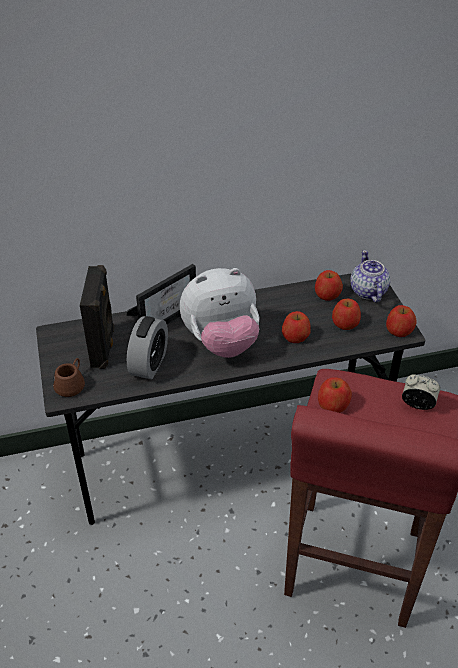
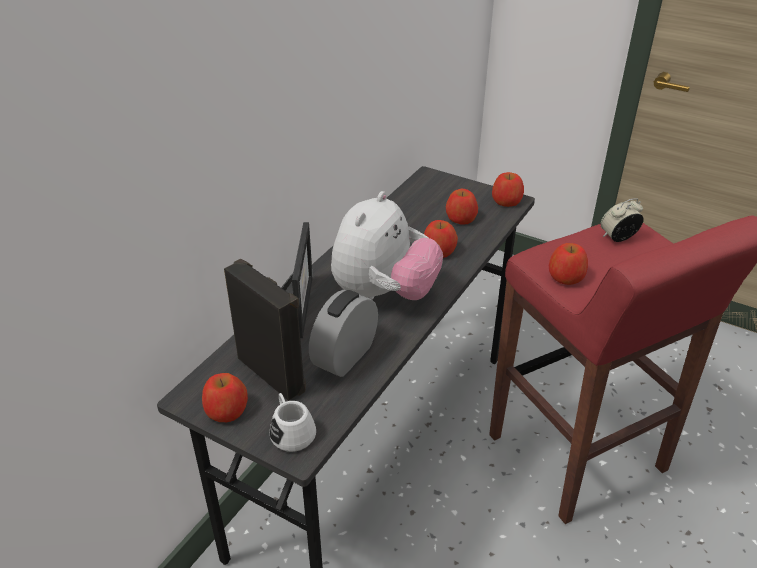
camera: 45 degrees left, 5 degrees down
(71, 384) = (291, 431): brown mug -> white mug
(149, 364) = (345, 356): alarm clock -> alarm clock turned 120 degrees counterclockwise
(327, 294) = (413, 205): apple -> apple (226, 410)
(368, 292) = (441, 186): teapot -> none

